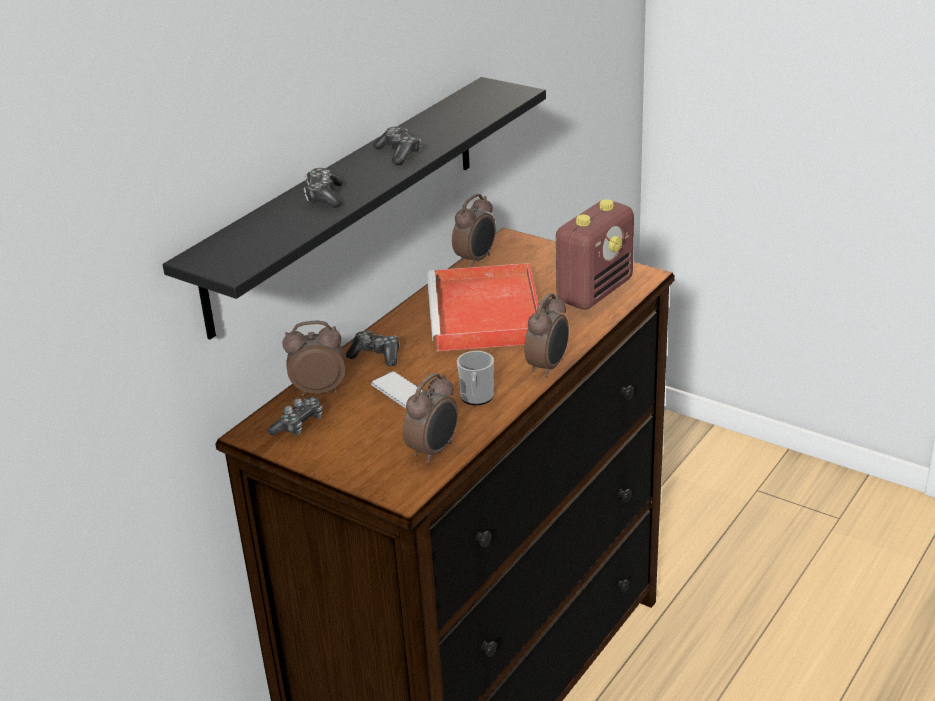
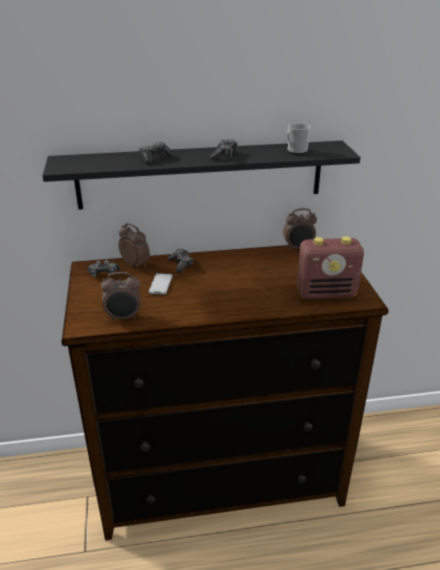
camera: 45 degrees right, 0 degrees up
(476, 398) = (181, 307): mug -> mug (295, 151)
(486, 314) = (256, 274): red tray -> none
(548, 366) = (237, 314): alarm clock -> none

